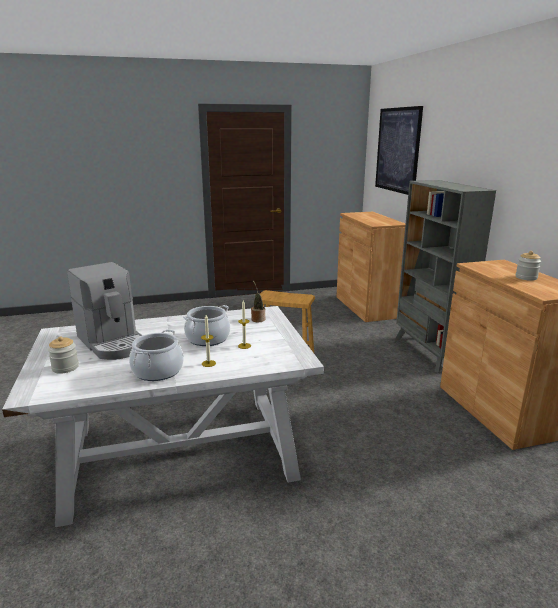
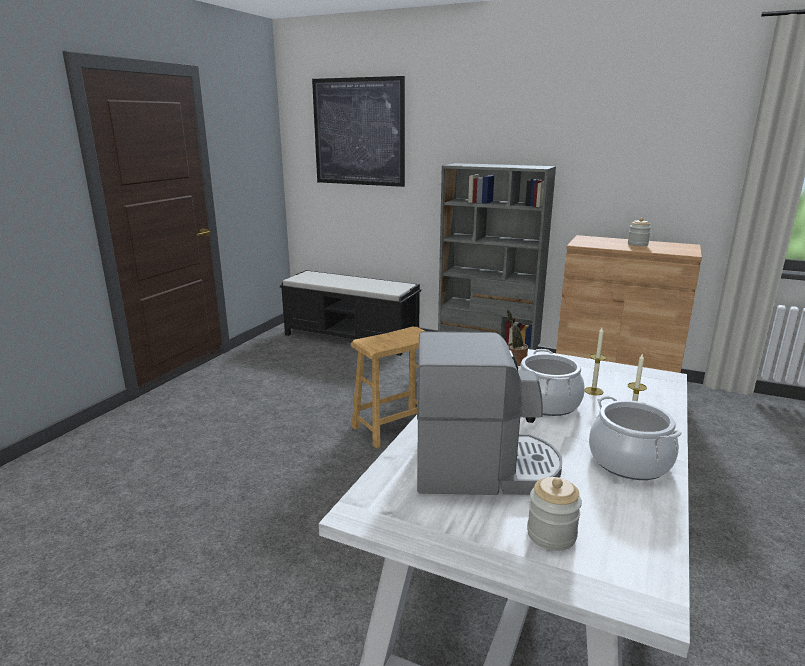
camera: 50 degrees left, 0 degrees up
(366, 307) = (352, 337): brown cabinet -> black bench

